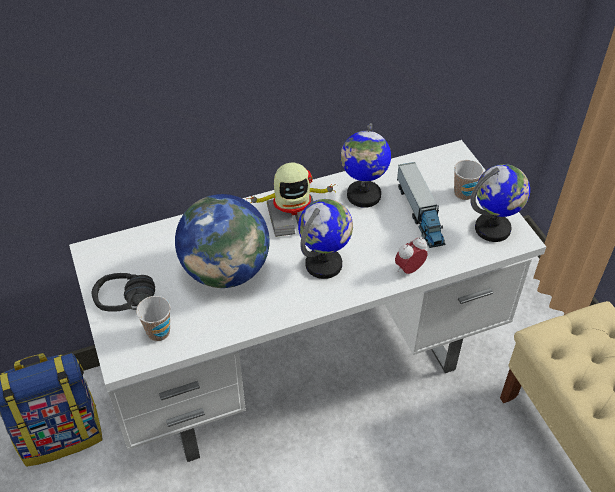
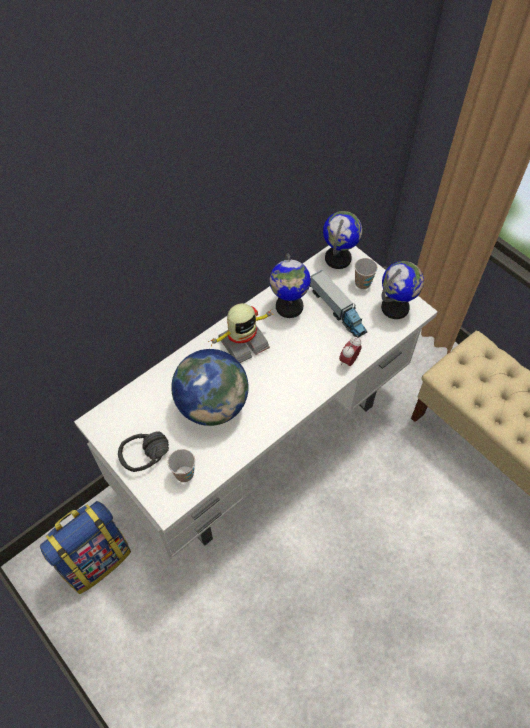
camera: 20 degrees left, 10 degrees up
(324, 264) = (285, 376): globe -> globe (338, 258)

